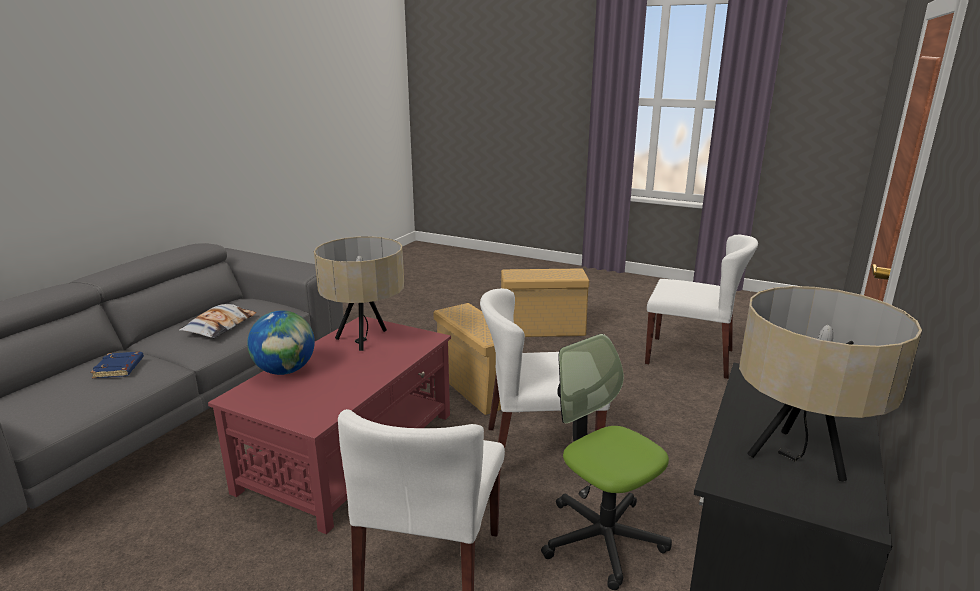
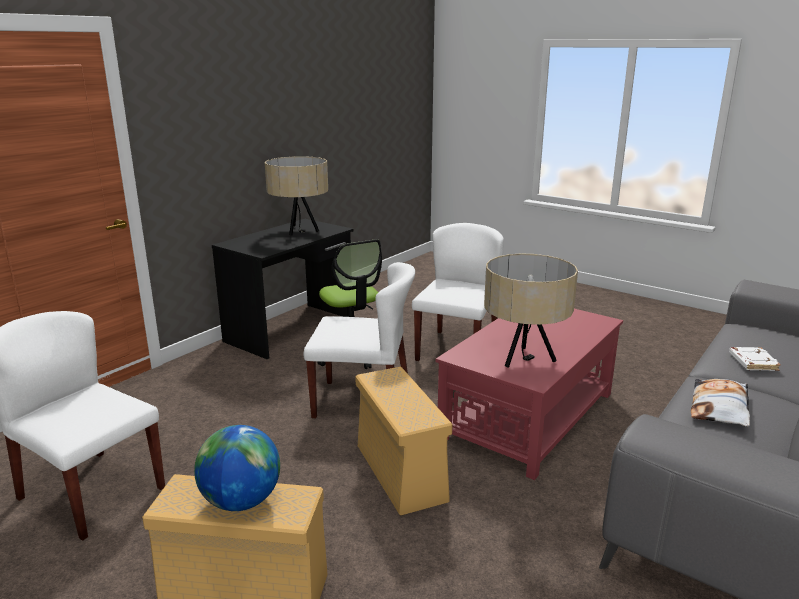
camera: 170 degrees left, 0 degrees up
(119, 368) = (752, 362): blue book -> white book
(285, 371) = (582, 336): globe -> globe (241, 501)

